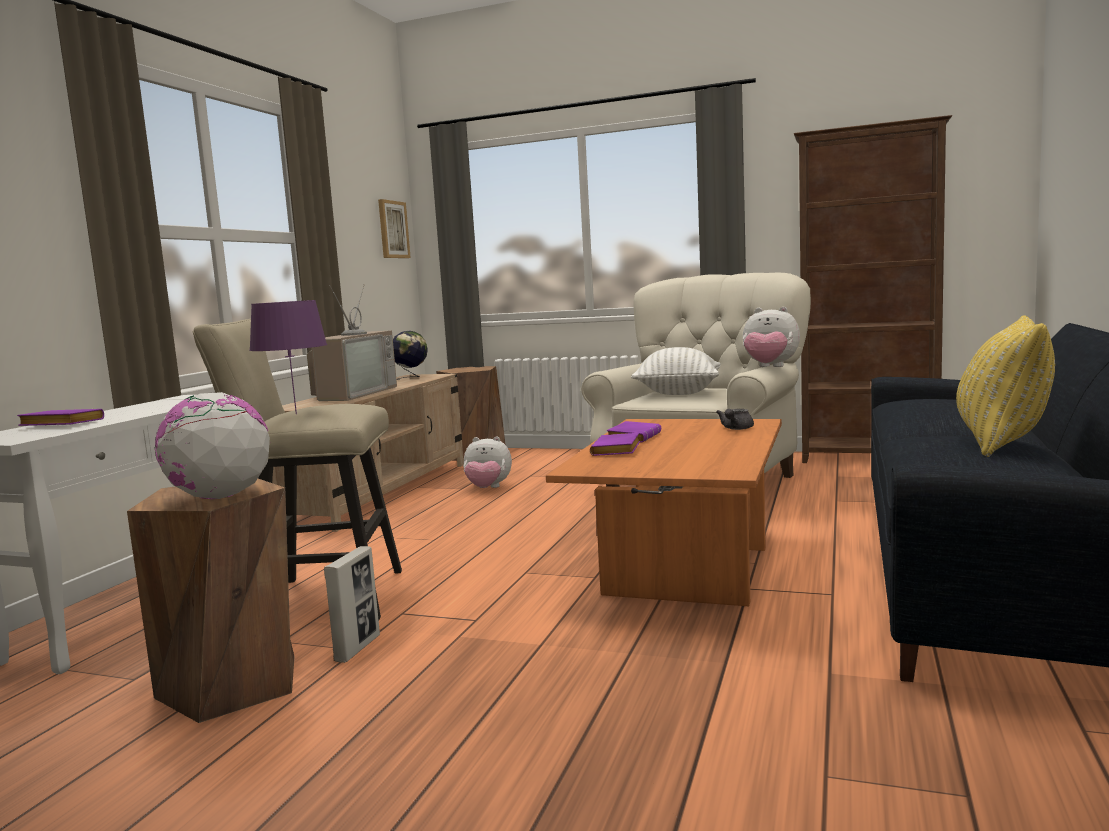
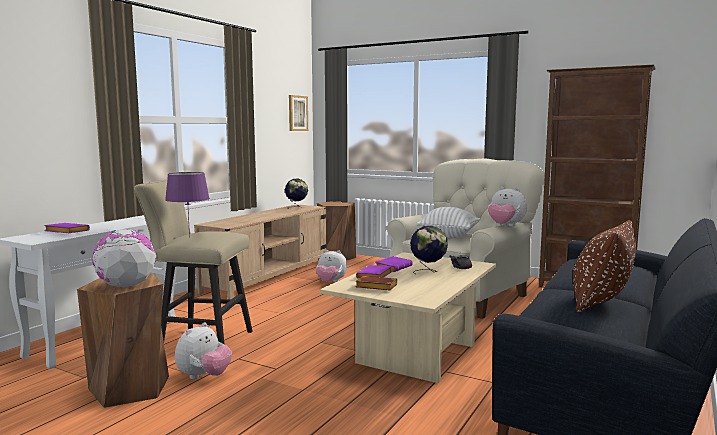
camera: 10 degrees right, 0 degrees up
(353, 393) = (254, 217): television -> none
(357, 648) = (204, 376): picture frame -> plush toy
(632, 463) = (375, 287): none -> brown book
(682, 568) = (414, 352): orange coffee table -> beige coffee table
(693, 437) = (428, 272): none -> globe
(1001, 443) = (600, 302): yellow pillow -> brown pillow

